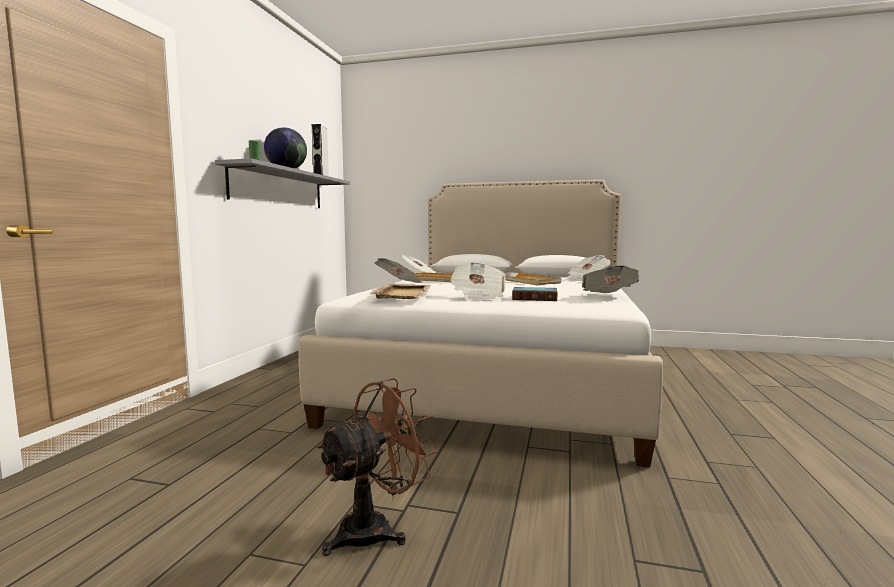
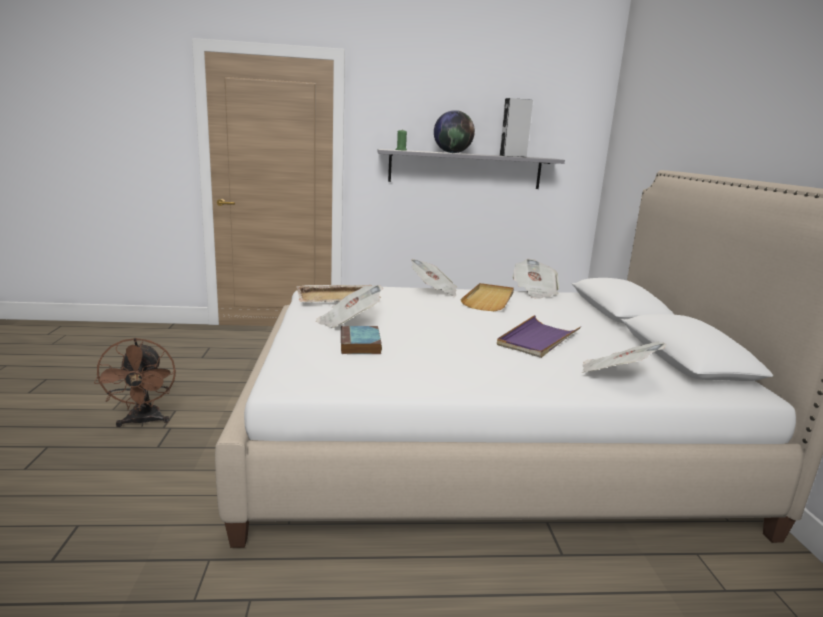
camera: 70 degrees right, 10 degrees up
(376, 528) = (143, 422): brown fan -> brown fan turned 45 degrees clockwise
(527, 281) = (538, 339): beige tray -> purple tray
(608, 296) = (406, 382): newspaper -> none

